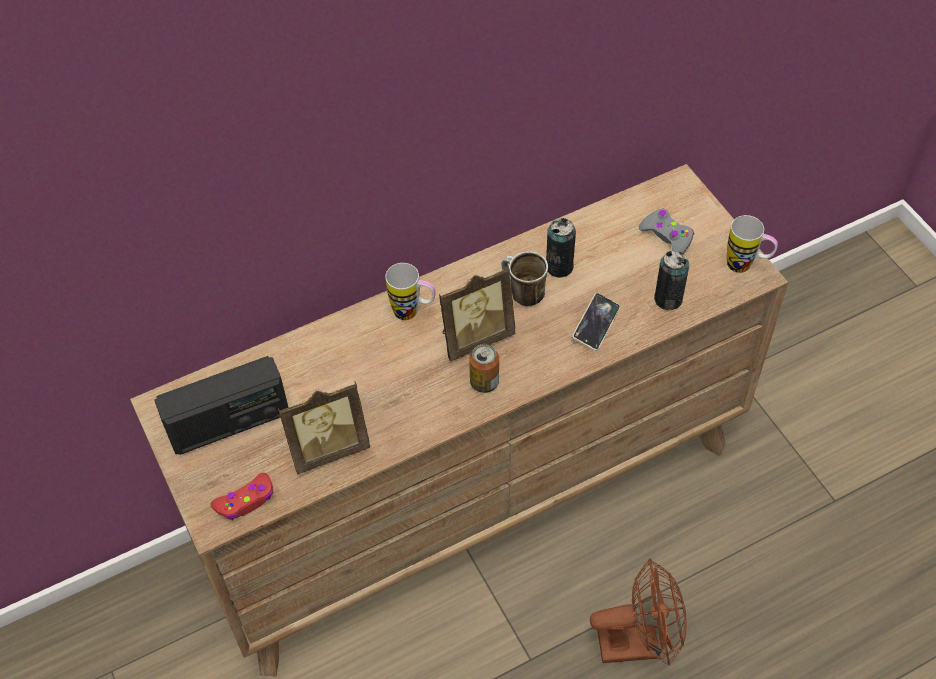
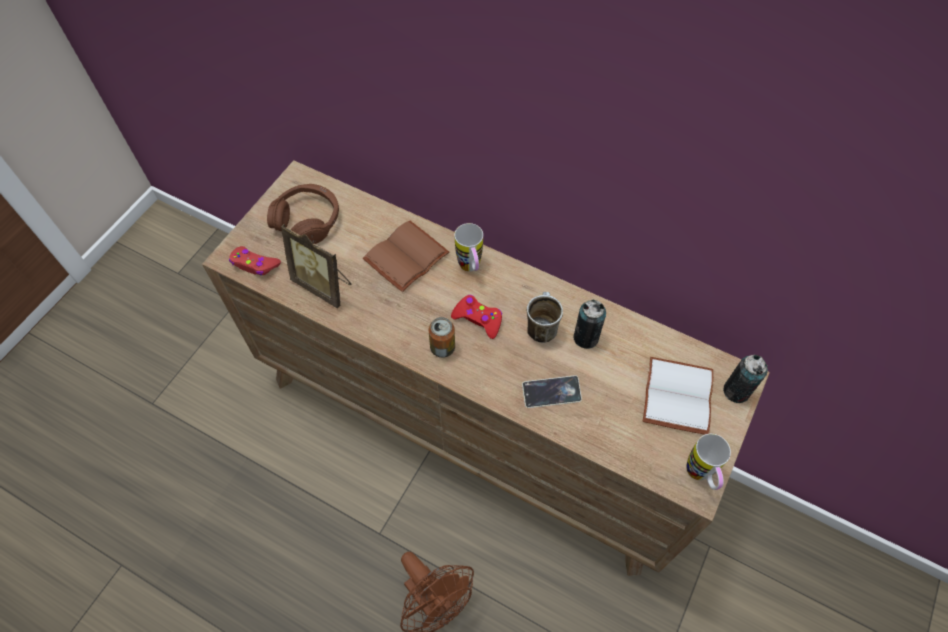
camera: 55 degrees right, 5 degrees up
(229, 423) = (308, 220): radio -> brown headphones
(356, 359) = (406, 259): none -> brown book
(475, 337) = (478, 319): picture frame -> red game controller
(667, 236) = (679, 398): grey game controller -> white book
(668, 299) = (616, 433): can -> can (736, 391)

